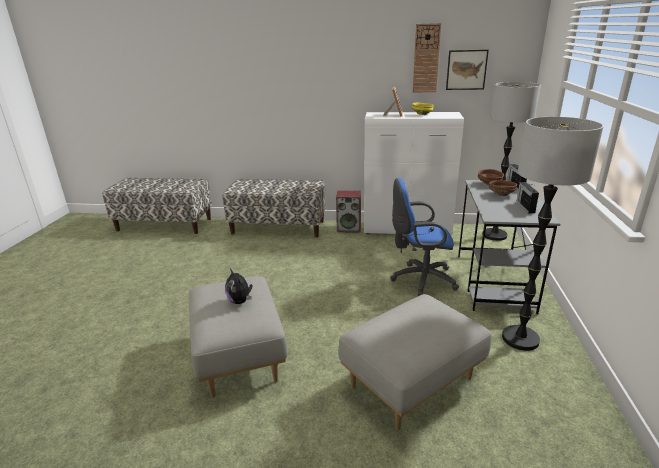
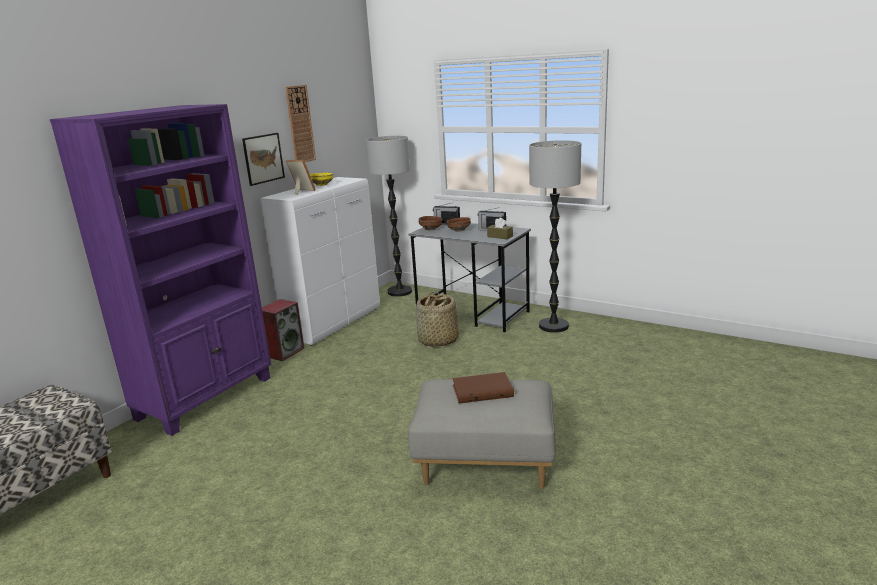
camera: 65 degrees left, 5 degrees down
(240, 301) = (482, 390): plush toy -> brown book
(278, 227) = (207, 398): bench -> purple bookcase
(412, 384) = (580, 379): grey ottoman -> none
(420, 279) = (437, 340): blue office chair -> basket
(466, 70) = (332, 132): picture -> picture (263, 158)
(506, 214) = (500, 236): none -> brown tissue box

